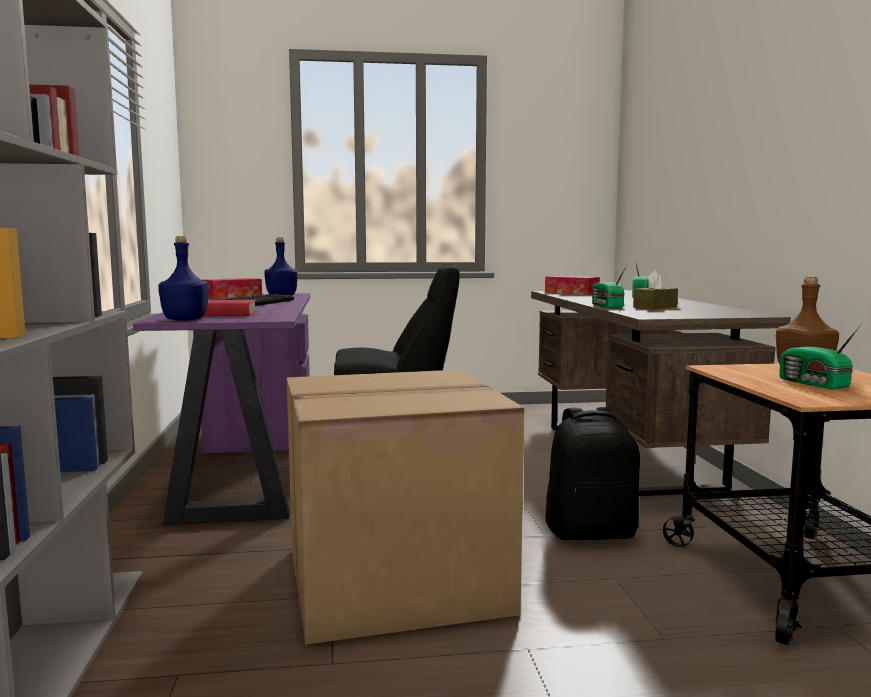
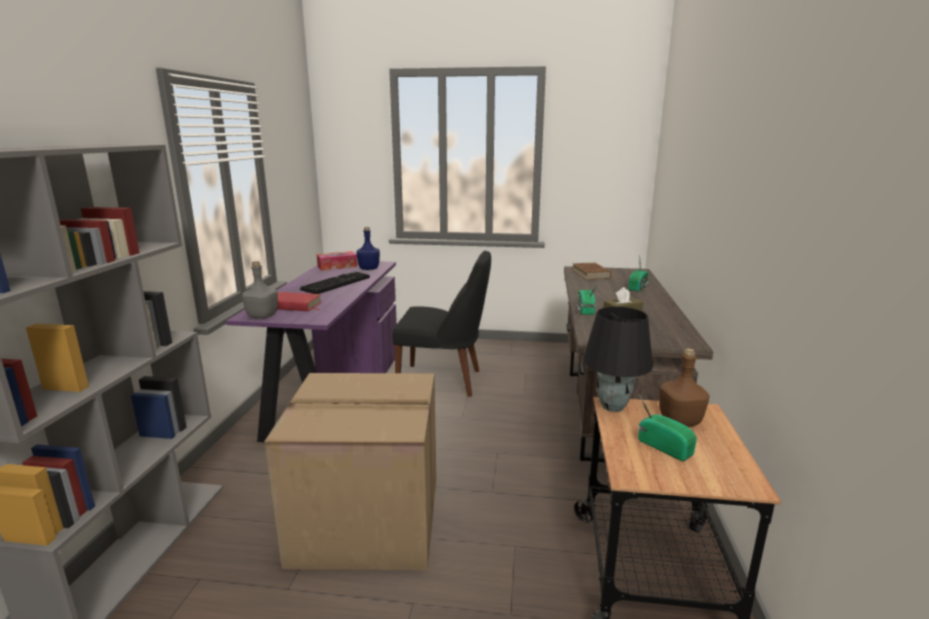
camera: 15 degrees right, 10 degrees up
(185, 319) = (262, 316): blue bottle -> grey bottle
(571, 293) = (590, 274): tissue box -> brown book
(591, 532) = (528, 495): black backpack -> none
(719, 369) = (613, 407): none -> black table lamp
(814, 384) = (664, 446): radio -> radio turned 150 degrees clockwise

